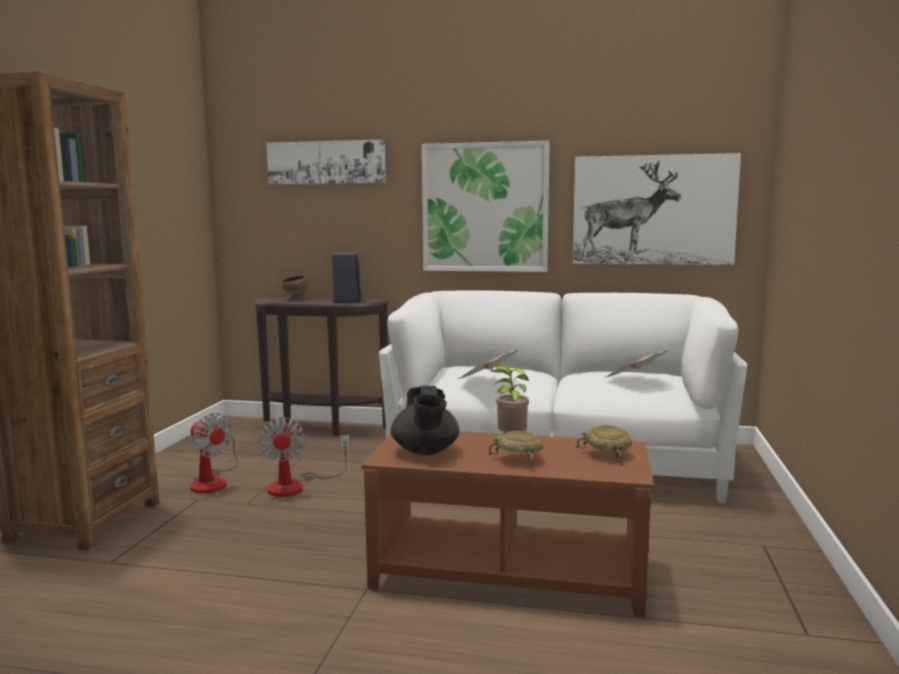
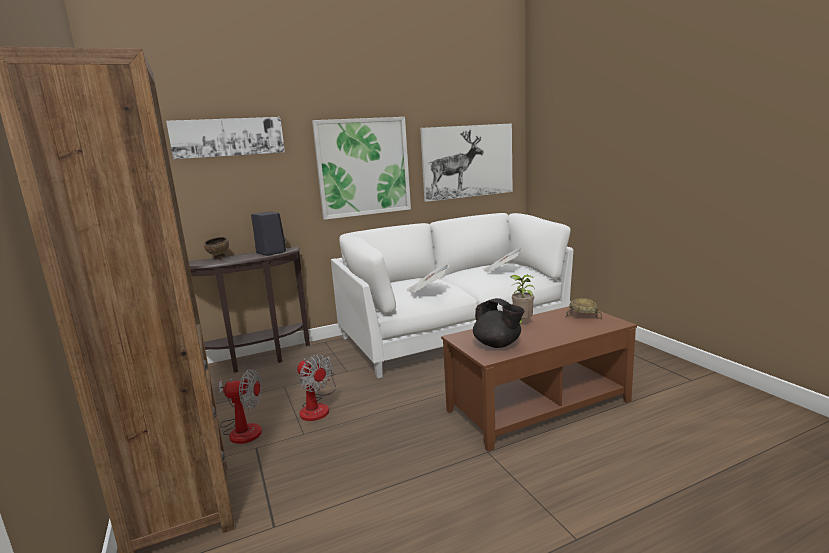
camera: 35 degrees left, 5 degrees up
(519, 460) = (554, 332): beige bowl -> none

